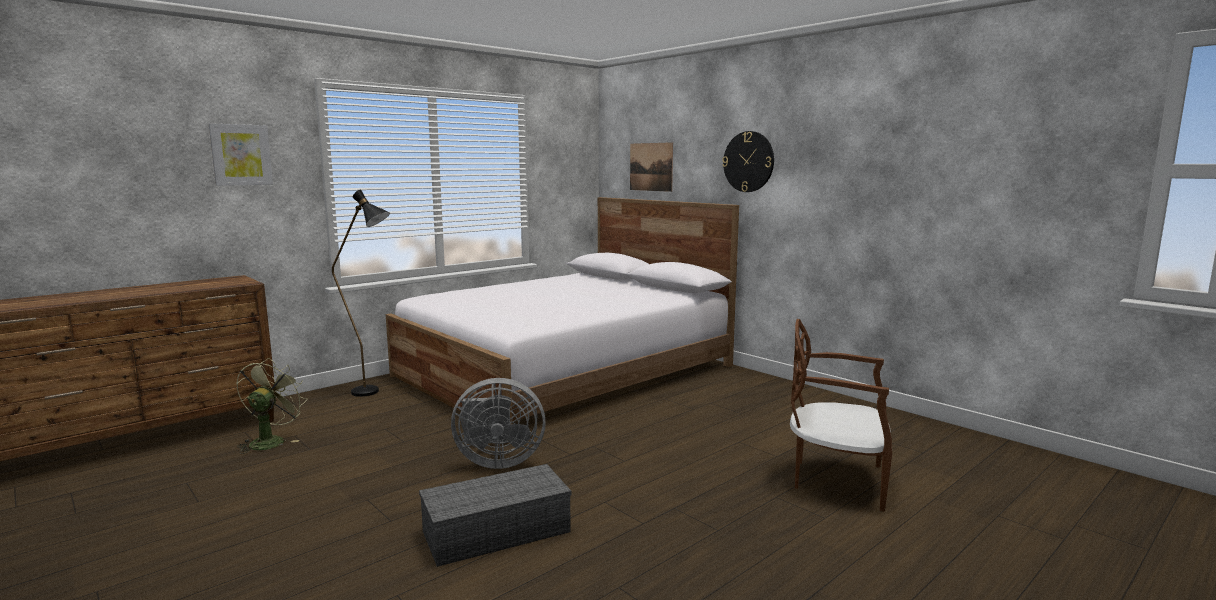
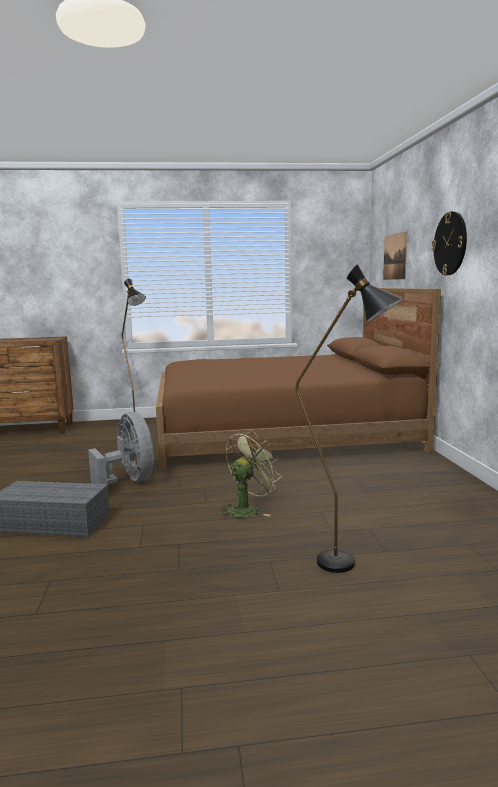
camera: 35 degrees right, 0 degrees up
(241, 155) = (67, 257): picture -> none
(270, 441) = (45, 443): green fan -> green fan (247, 509)
(497, 461) = (129, 482): grey fan -> grey fan turned 150 degrees counterclockwise
(567, 371) = (282, 433): white bed -> brown bed
(836, 480) = (350, 565): brown chair -> black floor lamp

